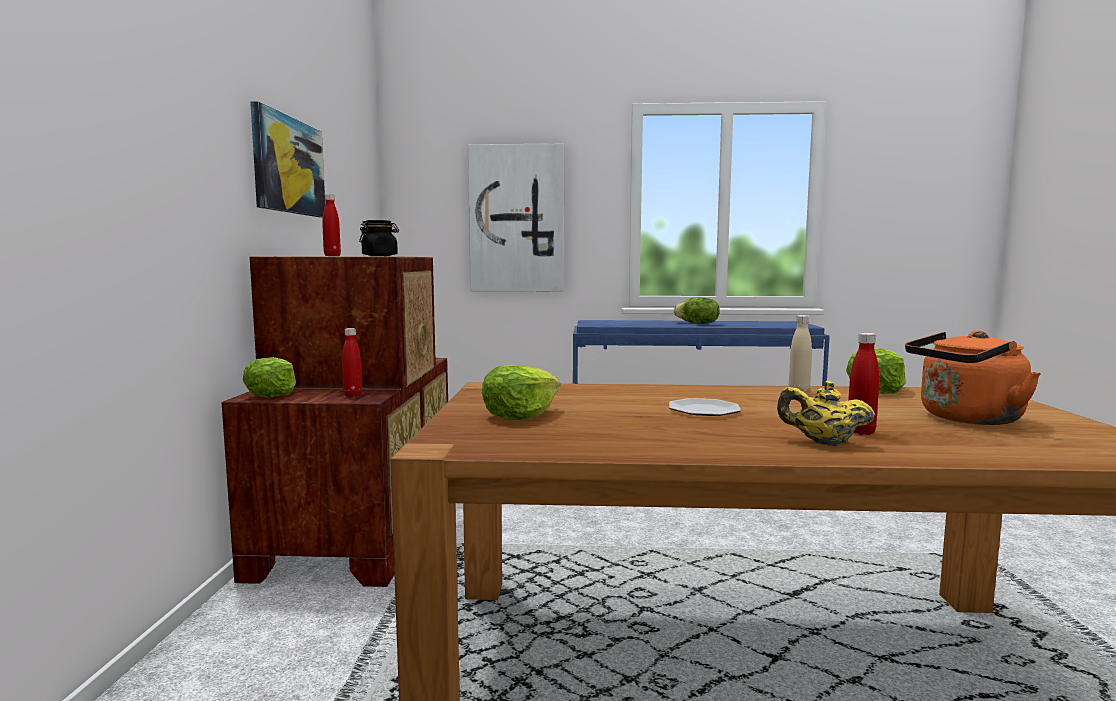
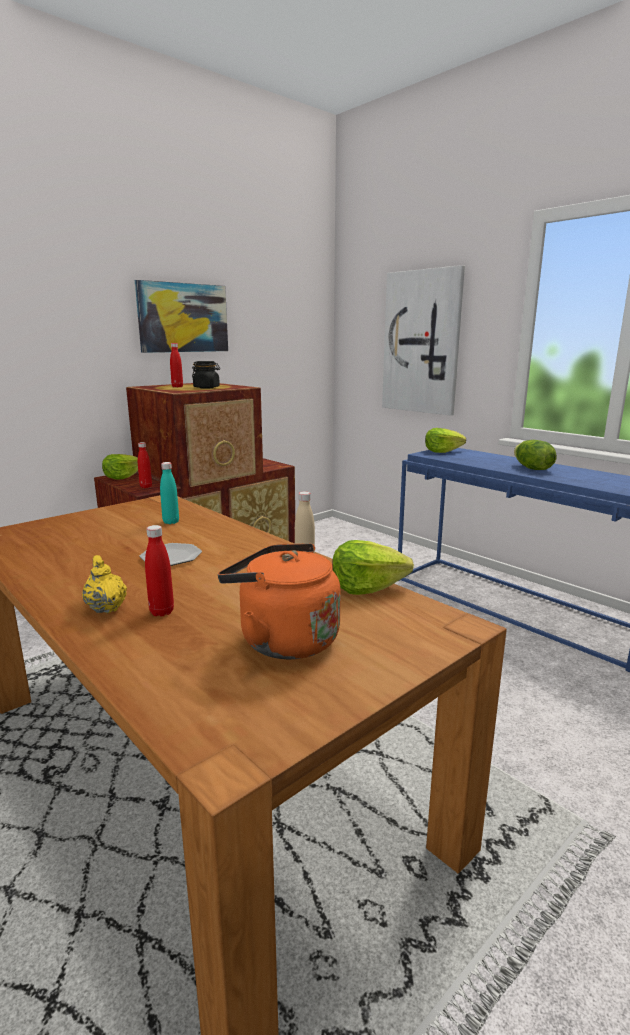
camera: 45 degrees right, 10 degrees up
(520, 415) = (88, 526): lettuce -> lettuce (442, 451)
(583, 395) = (171, 522): none -> turquoise bottle

